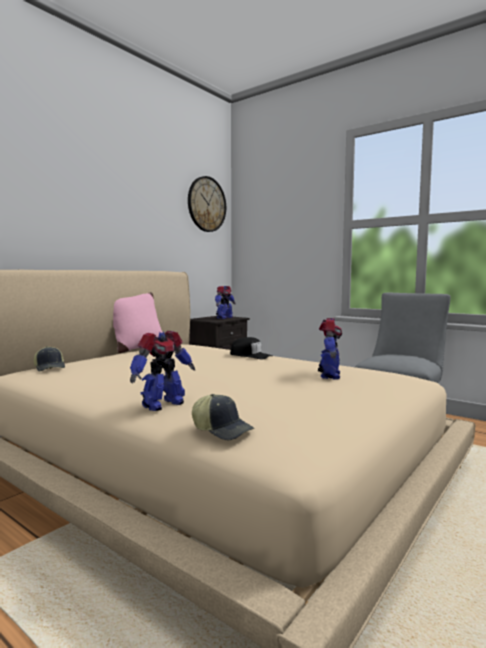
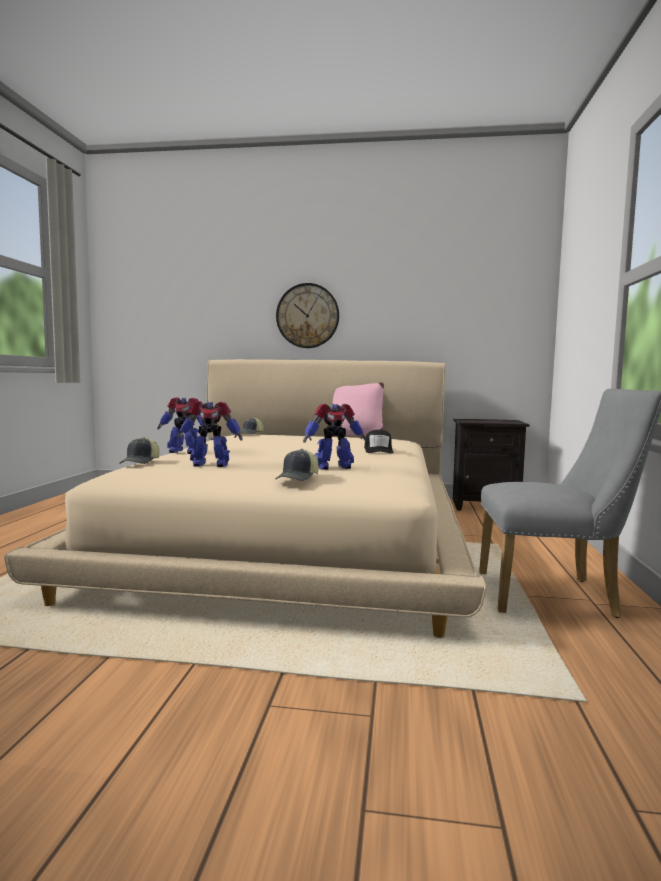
camera: 60 degrees right, 0 degrees up
(206, 204) = (506, 278): wall clock -> wall clock (307, 316)
(224, 318) = (499, 421): toy robot -> toy robot (210, 464)
(378, 390) = (298, 478): none -> cap

